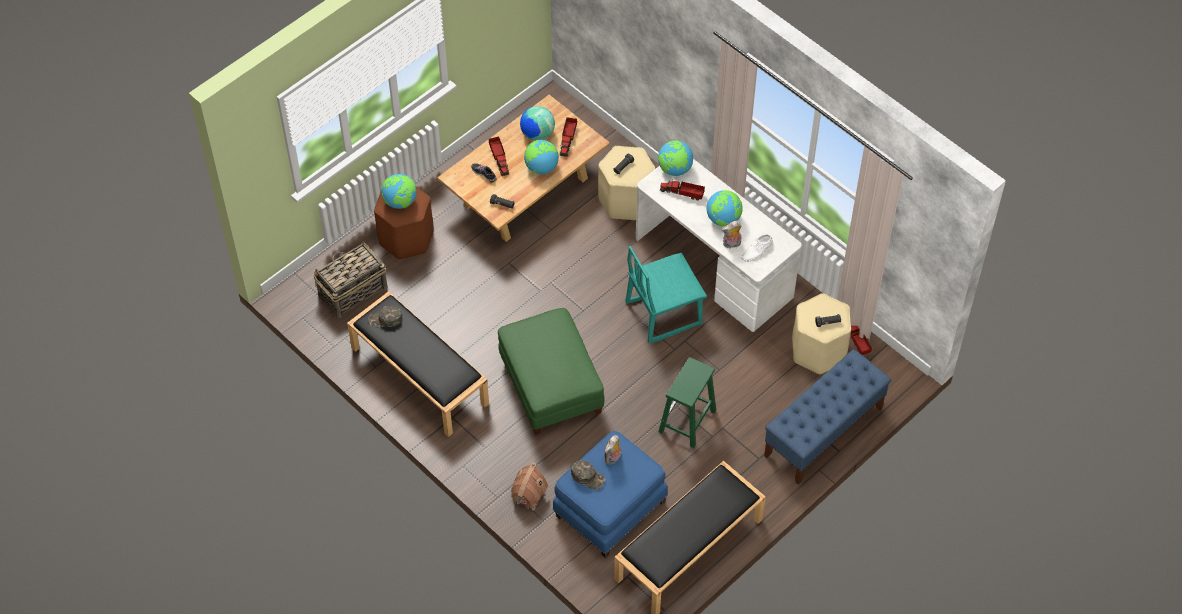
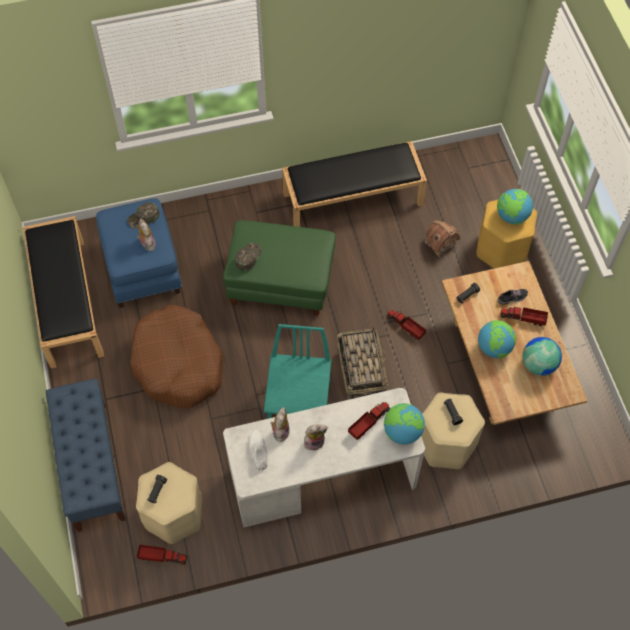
camera: 120 degrees right, 5 degrees up
(352, 291) = (465, 189): basket -> basket (360, 375)
(385, 319) = (395, 162): green cap -> green cap (248, 257)
(406, 238) = (501, 249): brown stool -> yellow stool
(528, 495) = (194, 220): toy house -> toy house (440, 244)
(568, 139) = (517, 387): toy truck -> toy truck (406, 327)
(687, 422) = (178, 364): green stool -> brown dog bed
(723, 219) = (314, 441): globe -> plush toy

